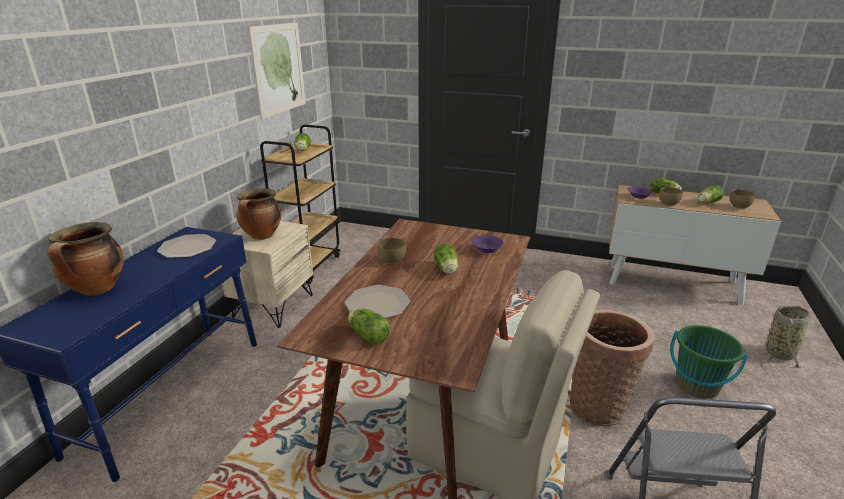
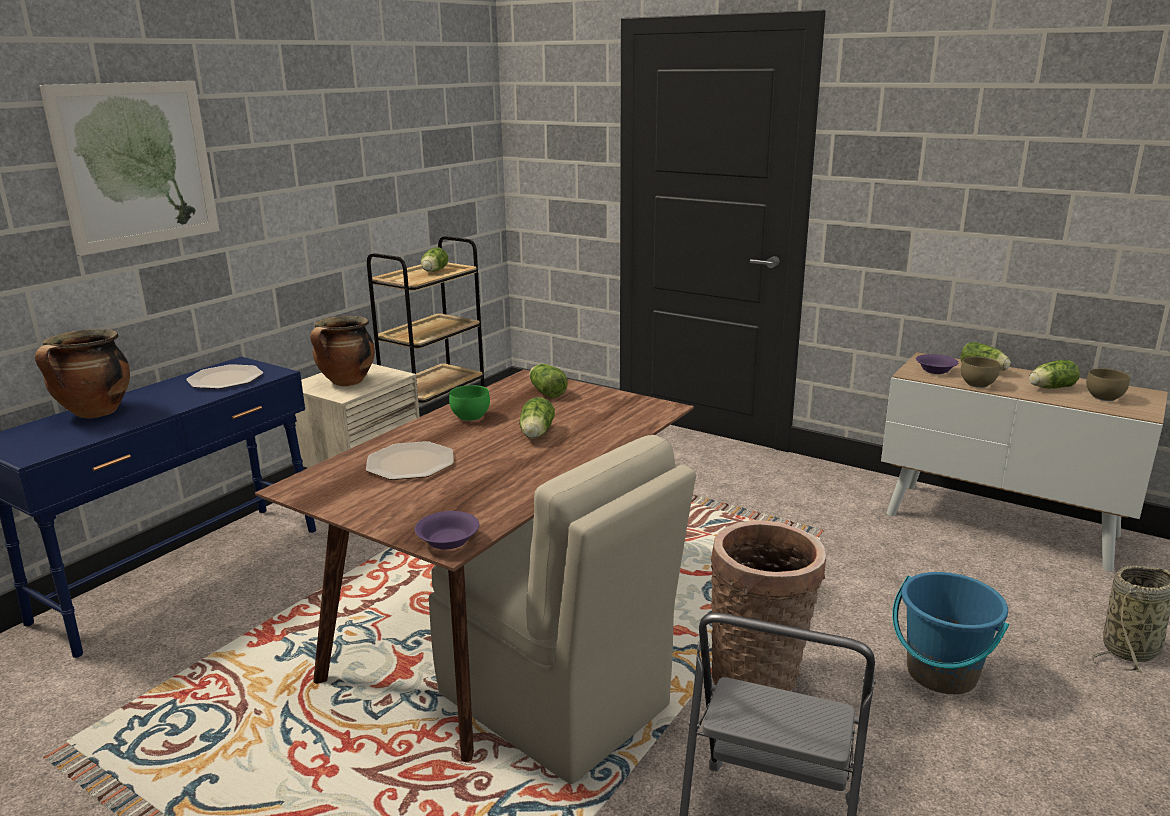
camera: 15 degrees right, 5 degrees down
(278, 69) = (411, 157): picture -> picture (137, 165)
(367, 335) = (370, 494): lettuce -> lettuce (546, 391)
(392, 260) = (471, 416): brown bowl -> green bowl
(487, 249) = (614, 416): purple bowl -> purple bowl (448, 541)
(696, 386) = (941, 674): green bucket -> blue bucket

